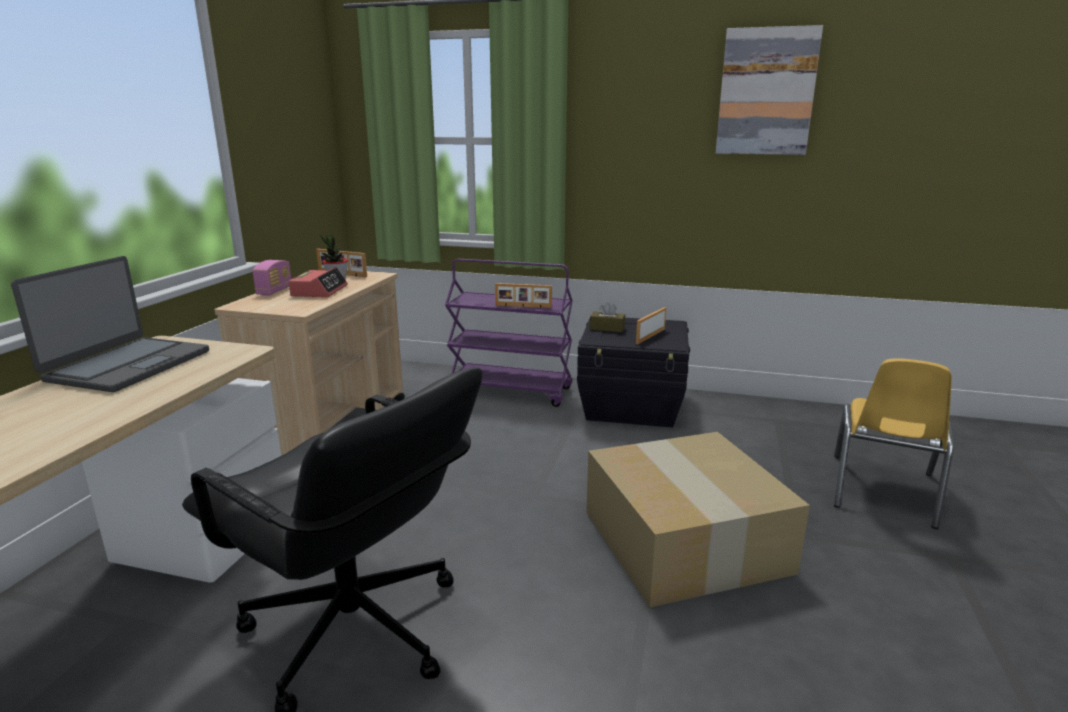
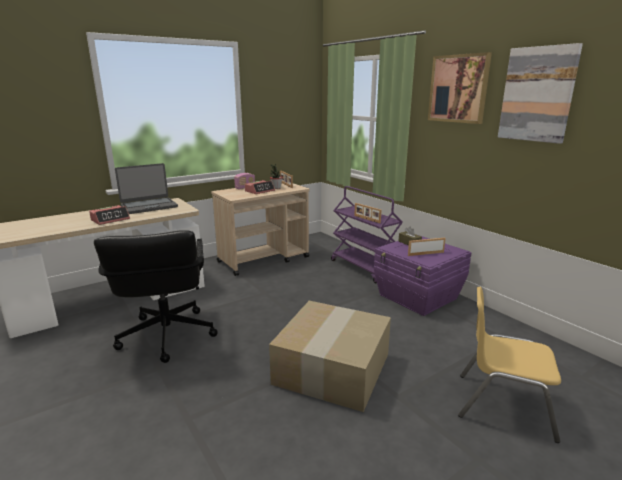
camera: 40 degrees right, 0 degrees up
(91, 415) = (110, 219): none -> alarm clock
(632, 406) = (418, 297): black storage box -> purple storage box
(641, 86) = (458, 89): none -> picture
(882, 490) = (503, 404): yellow chair -> yellow chair turned 45 degrees clockwise

